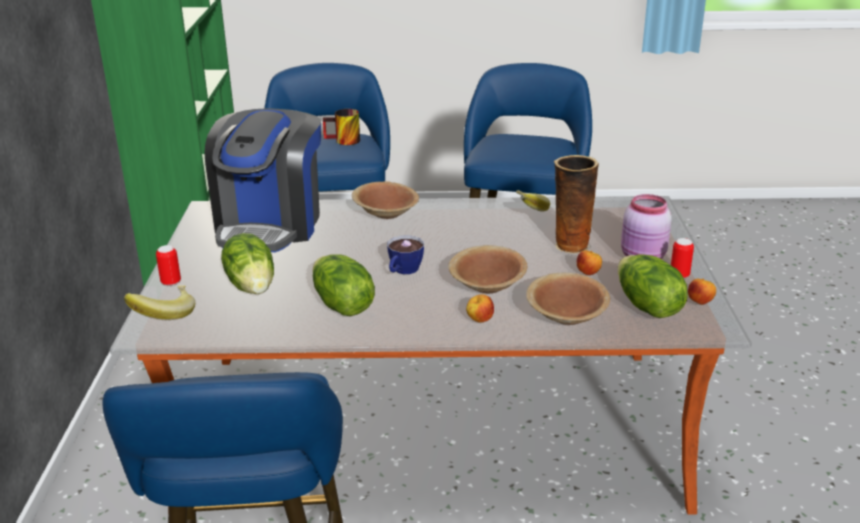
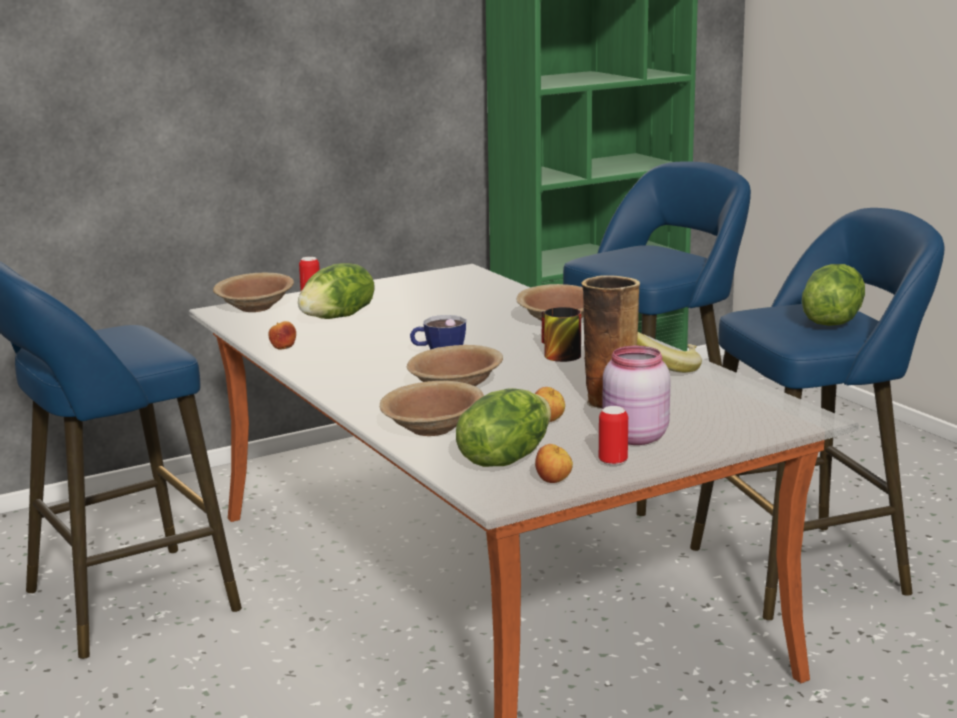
camera: 60 degrees right, 10 degrees down
(164, 315) = (255, 308): banana -> brown bowl
(270, 225) = (463, 294): coffee machine -> none
(341, 305) = (340, 350): lettuce -> lettuce (831, 321)
(343, 141) = (669, 258): mug -> mug (556, 354)
(479, 320) = (376, 399): apple -> apple (283, 349)

